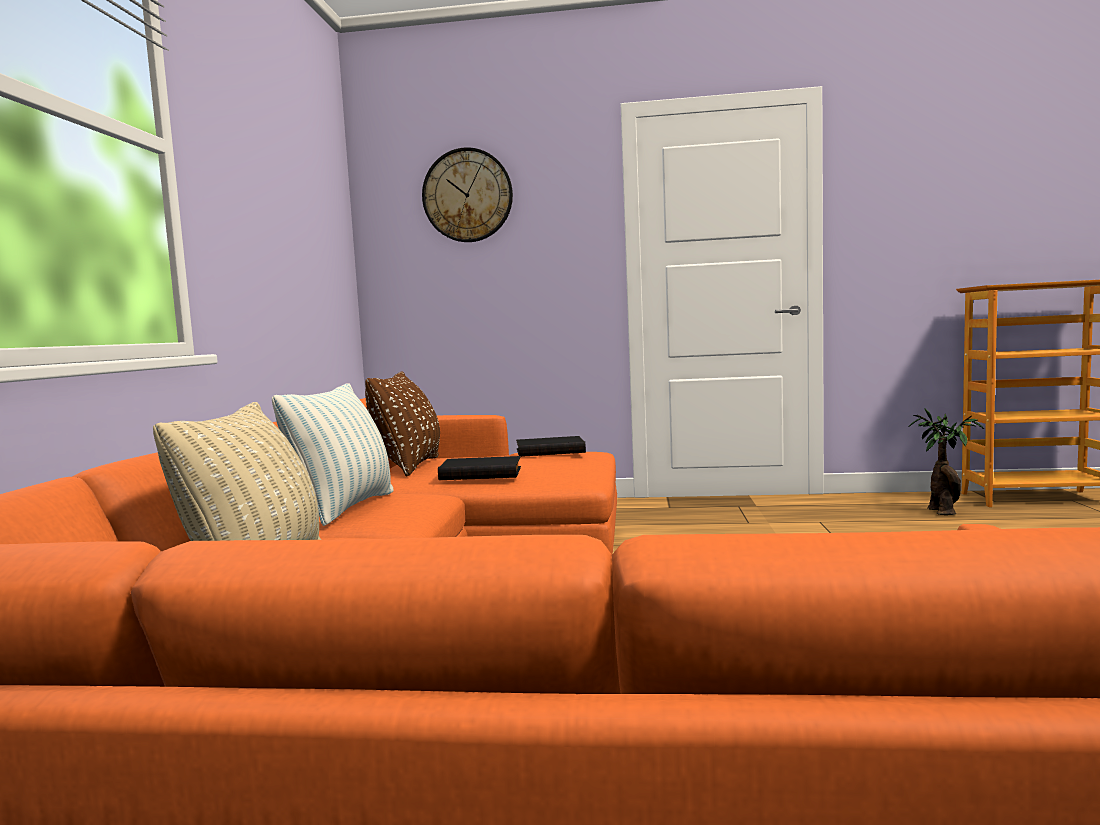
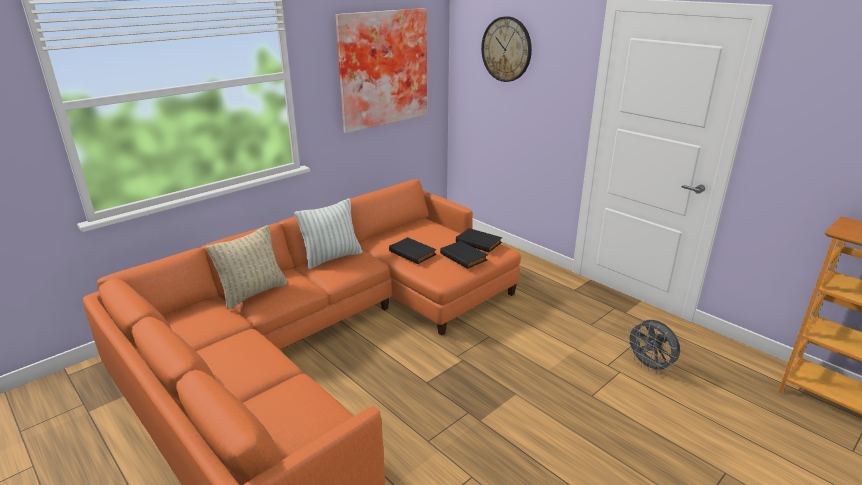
camera: 40 degrees right, 20 degrees up
(290, 207) = (382, 68): none -> picture
(409, 466) = (404, 230): brown pillow -> none
(564, 460) = (464, 257): none -> black book
(871, 529) = (649, 366): none -> grey fan
(942, 511) = (732, 377): potted plant -> none

